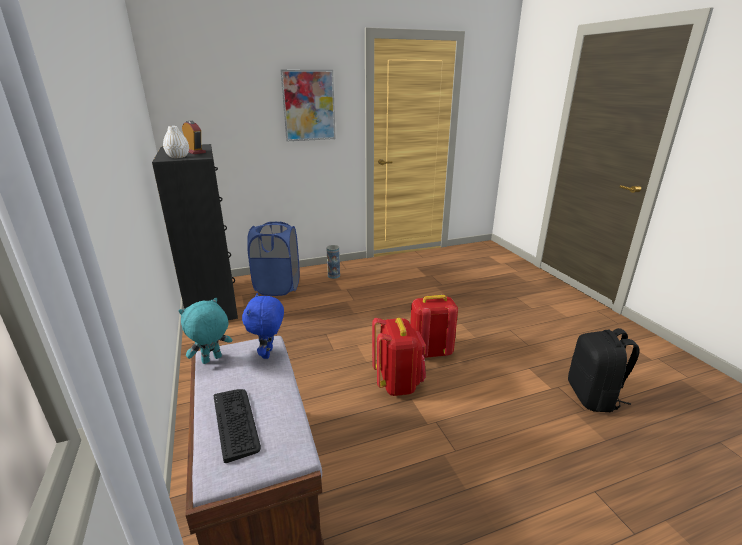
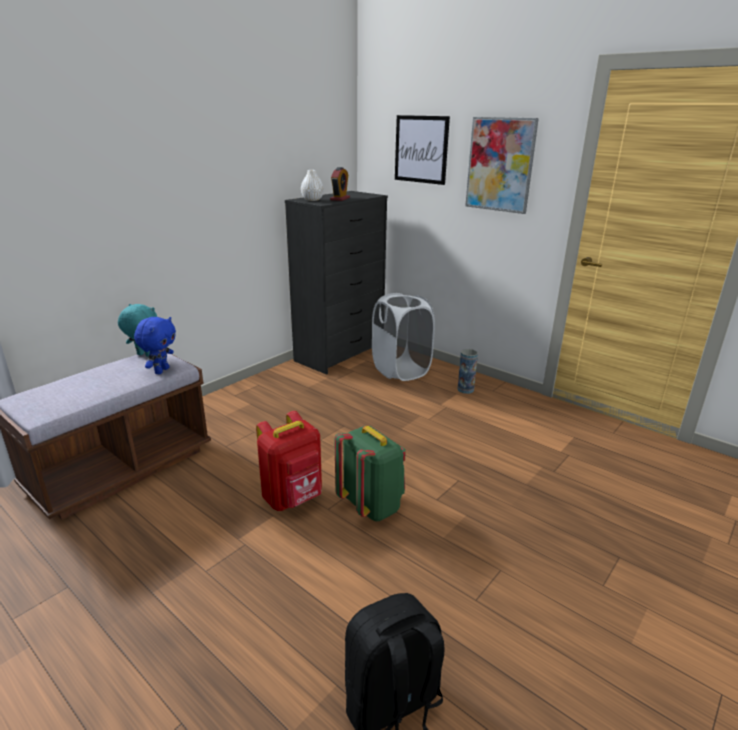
camera: 60 degrees right, 0 degrees up
(231, 99) = (421, 149): none -> picture
(236, 422) = (67, 386): keyboard -> none
(268, 353) = (161, 370): blue plush toy -> blue plush toy turned 135 degrees clockwise
(278, 287) = (401, 370): blue laundry basket -> white laundry basket
(430, 352) = (372, 506): red backpack -> green backpack

